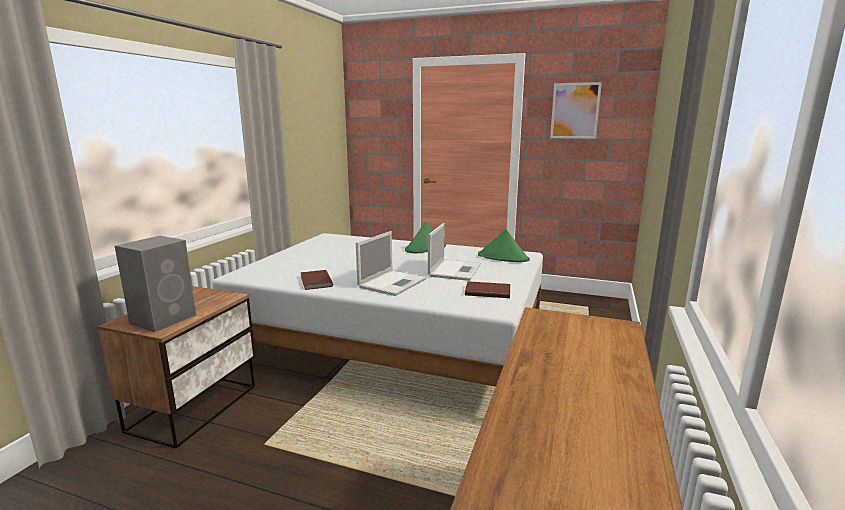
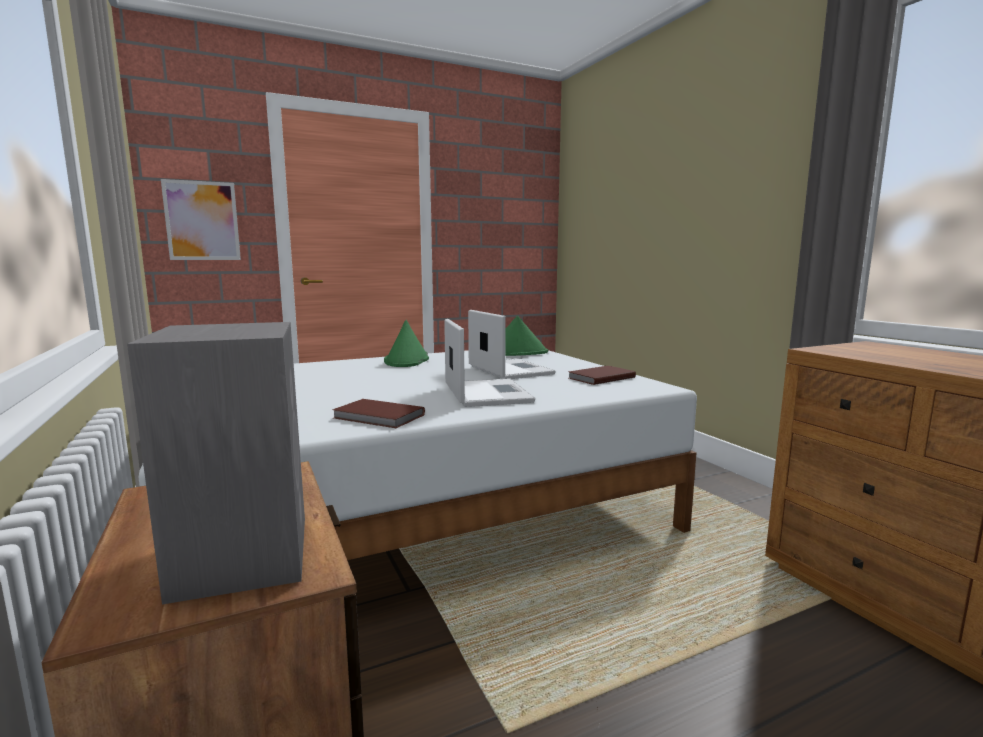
camera: 45 degrees left, 5 degrees down
(575, 111) = (488, 189): picture -> picture (202, 221)

